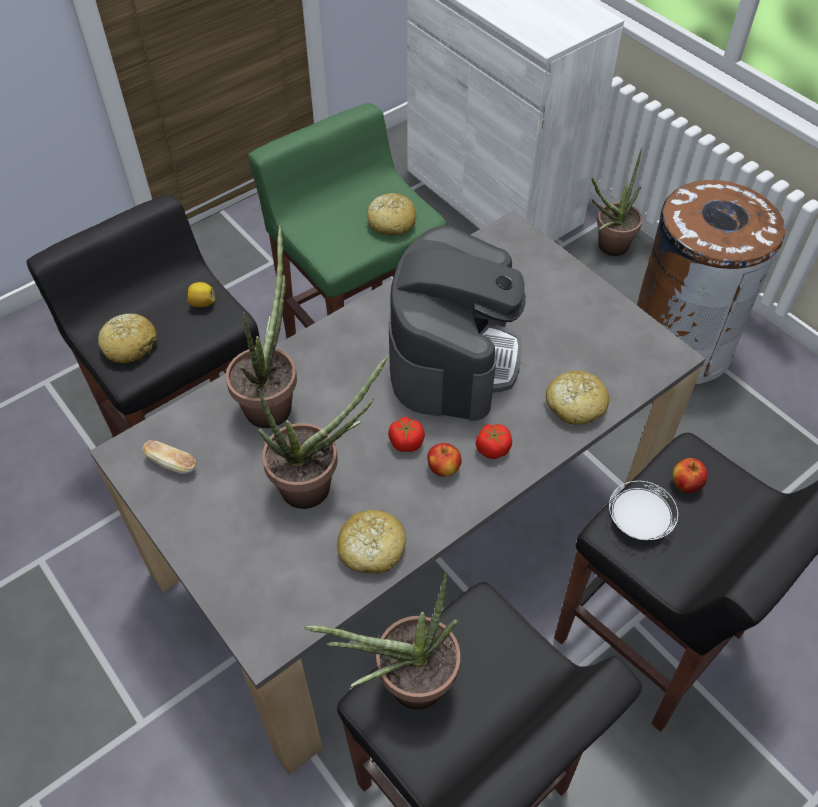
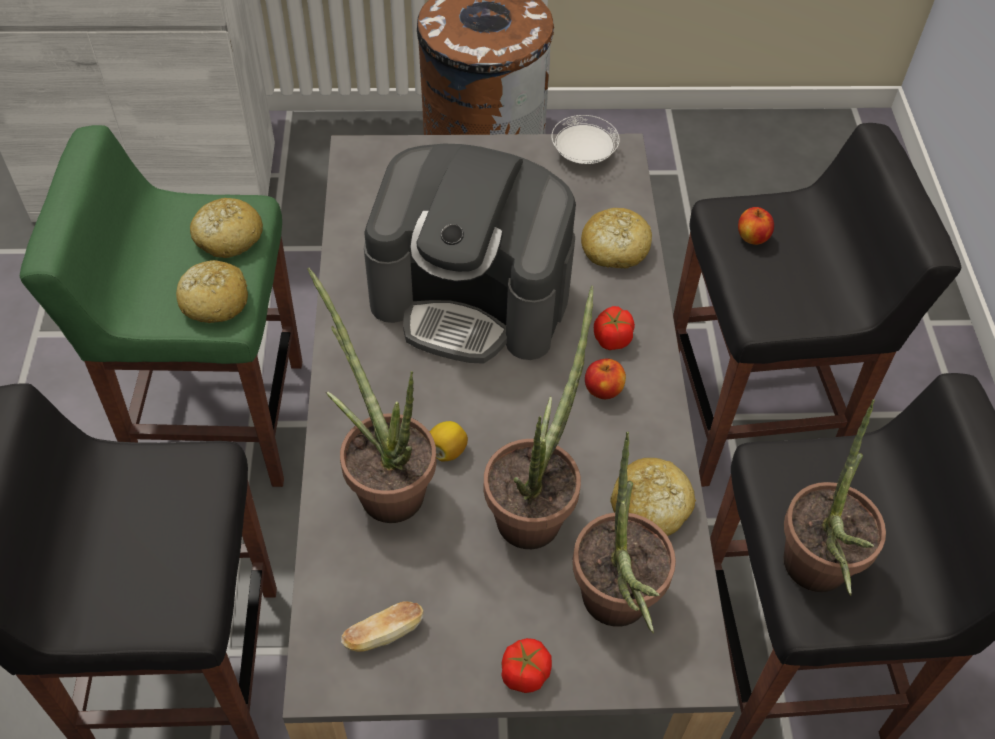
camera: 55 degrees left, 0 degrees up
(130, 345) = (142, 589): bread -> bread (214, 301)
(202, 303) = (155, 476): lemon -> lemon (447, 450)
(406, 442) = (545, 400): tomato -> tomato (524, 673)
(453, 356) = (472, 298): coffee machine -> coffee machine turned 150 degrees clockwise
(607, 248) = (324, 148): potted plant -> potted plant (615, 611)
(639, 520) = (764, 292): white plate -> white plate (583, 154)

